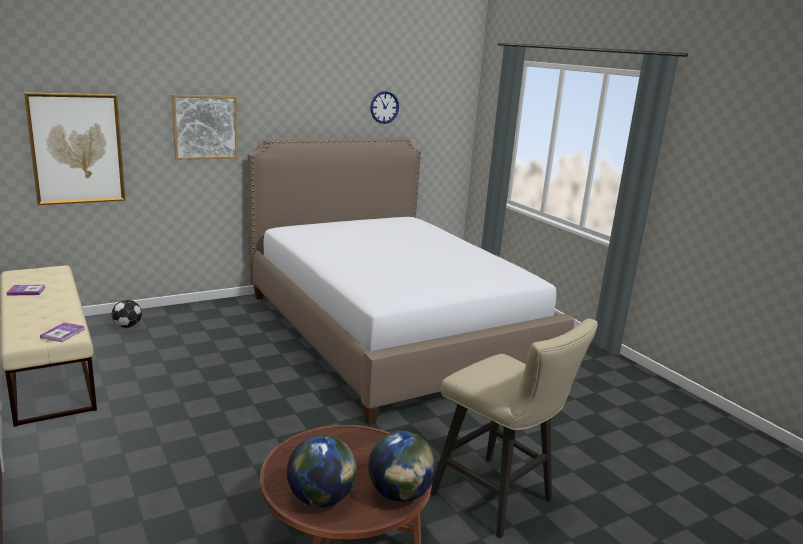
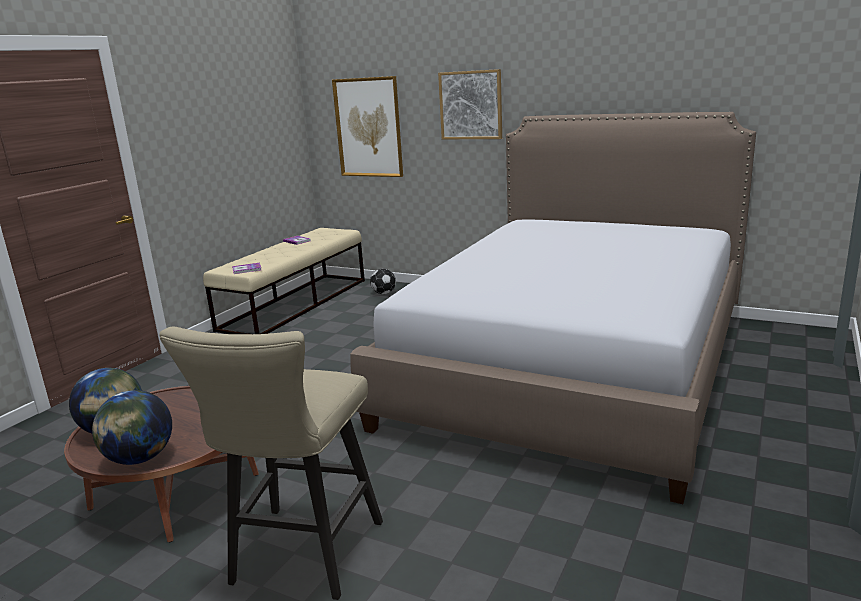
camera: 60 degrees right, 0 degrees up
(384, 107) = (700, 70): wall clock -> none

